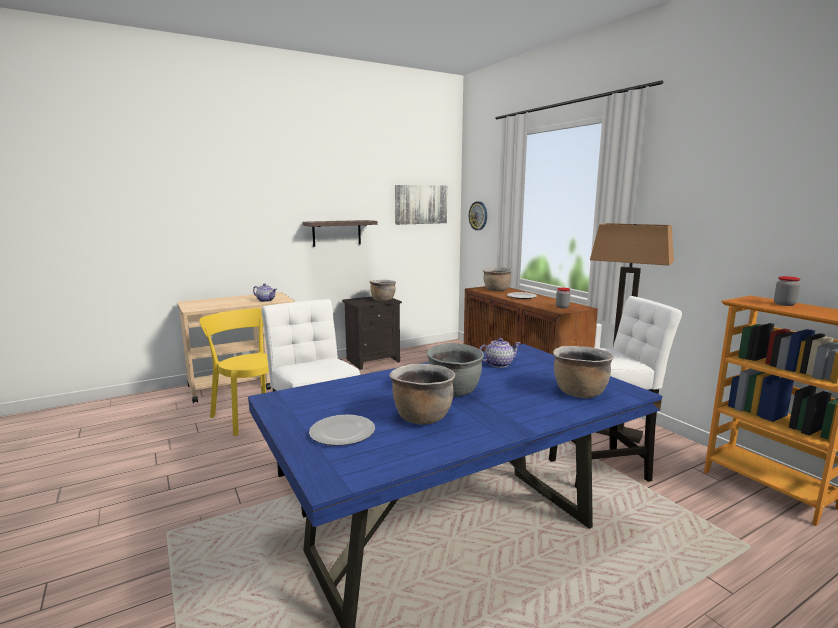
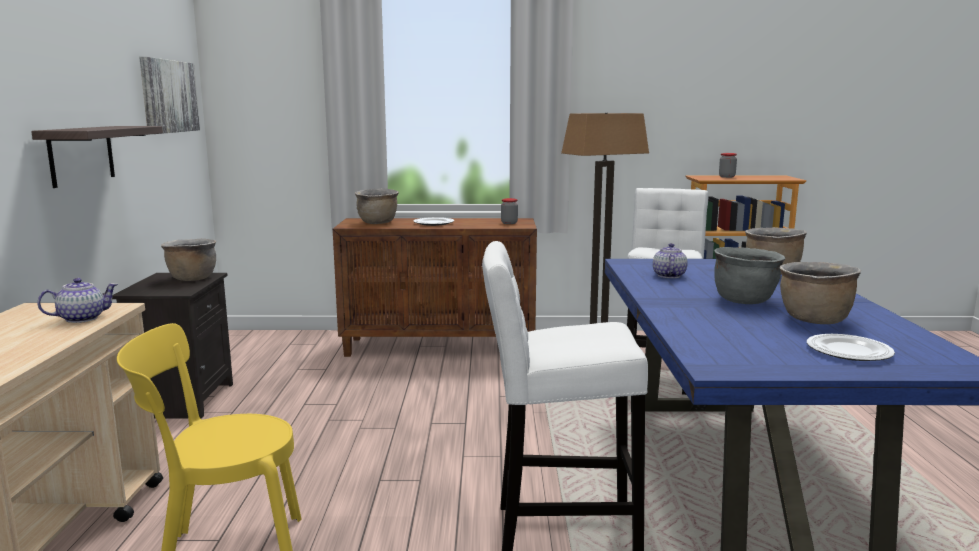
camera: 60 degrees left, 0 degrees up
(478, 215) = (258, 115): wall clock -> none

